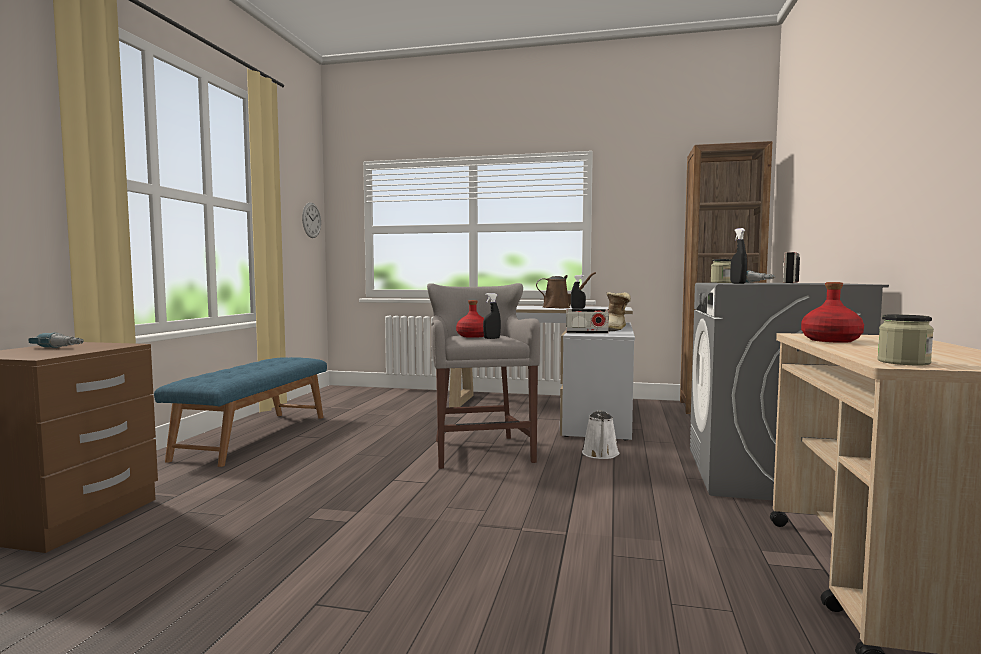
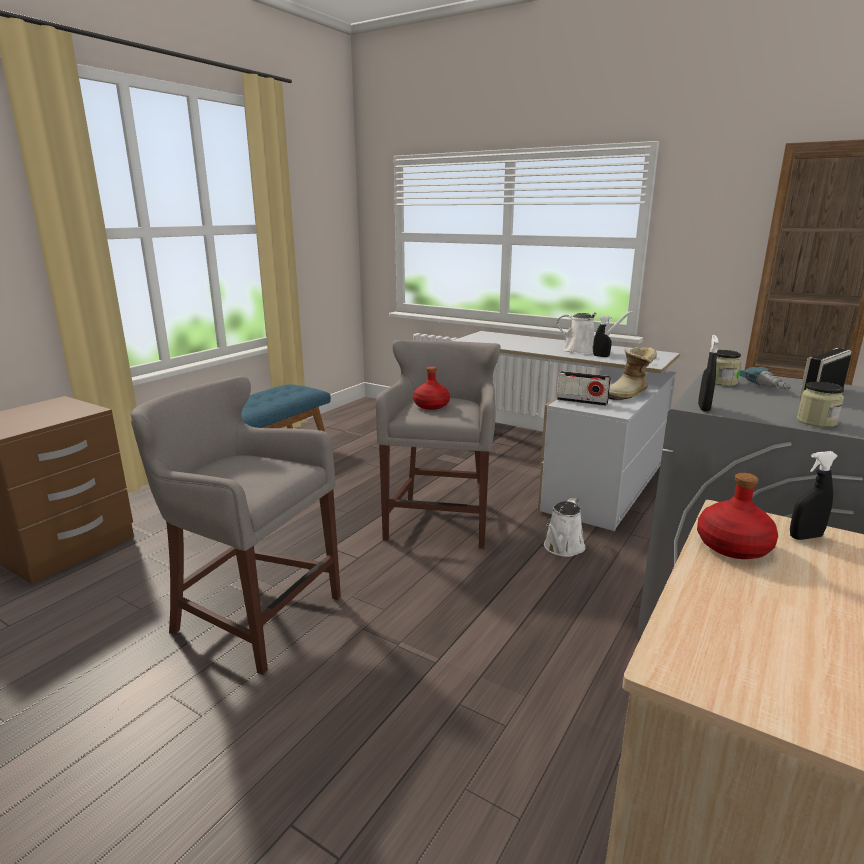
camera: 20 degrees right, 15 degrees up
(67, 346) = (47, 409): power drill -> none
(311, 220) = (339, 227): wall clock -> none
(354, 534) = (252, 614): none -> grey stool
(491, 338) = (444, 414): black spray bottle -> black spray bottle (805, 537)
(559, 307) = (584, 350): brown watering can -> white watering can
(903, 362) = (694, 664): jar -> jar (816, 422)

